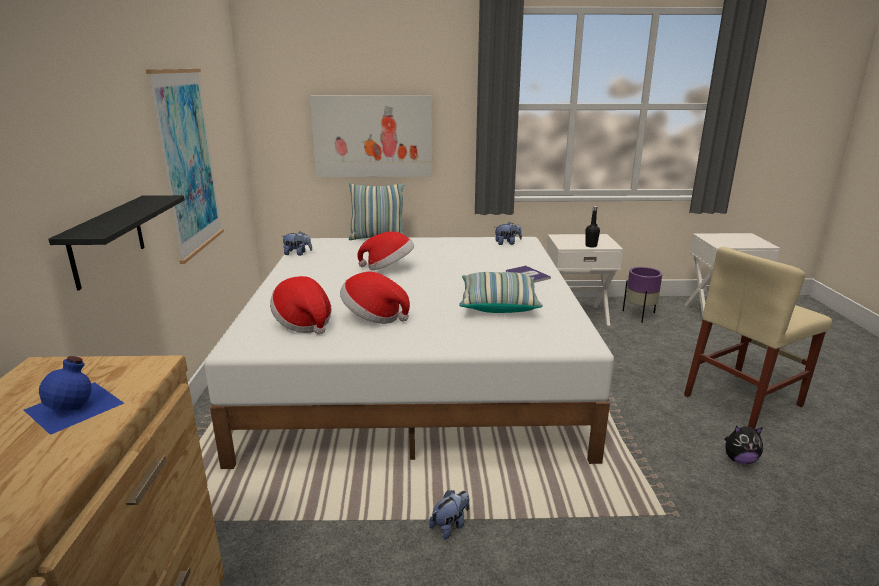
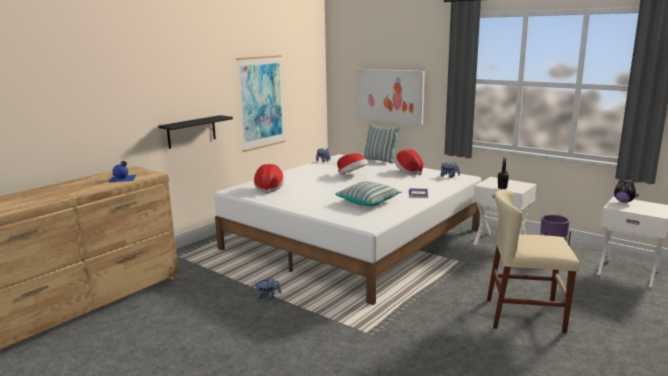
camera: 40 degrees right, 5 degrees down
(373, 317) = (300, 193): hat -> hat (409, 172)
(739, 460) = (455, 334): plush toy -> plush toy (624, 201)

